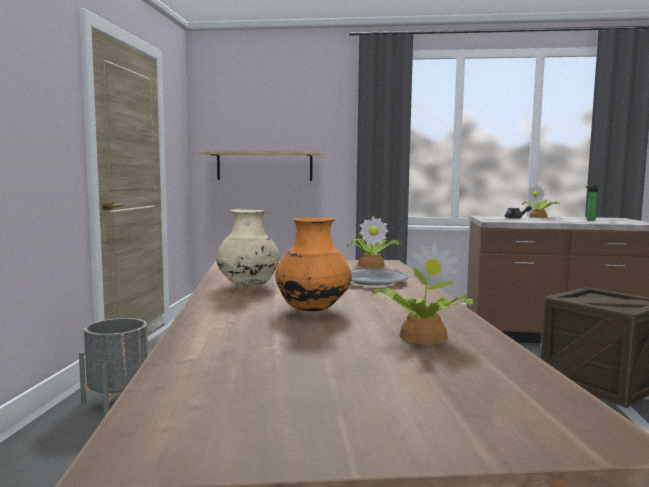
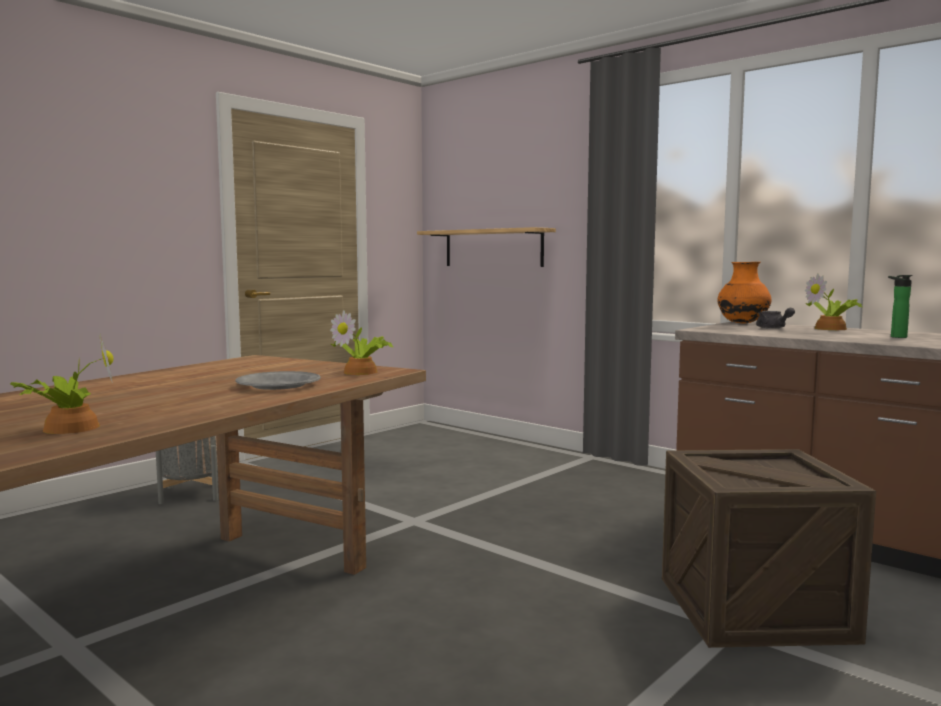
camera: 35 degrees right, 0 degrees up
(248, 286) = (164, 377): beige vase -> none
(312, 310) = (109, 399): orange vase -> orange vase (742, 323)

